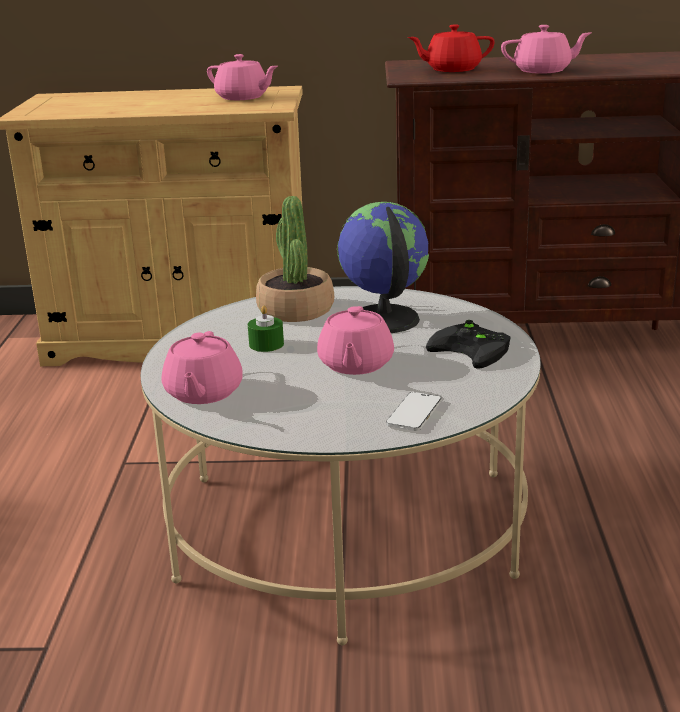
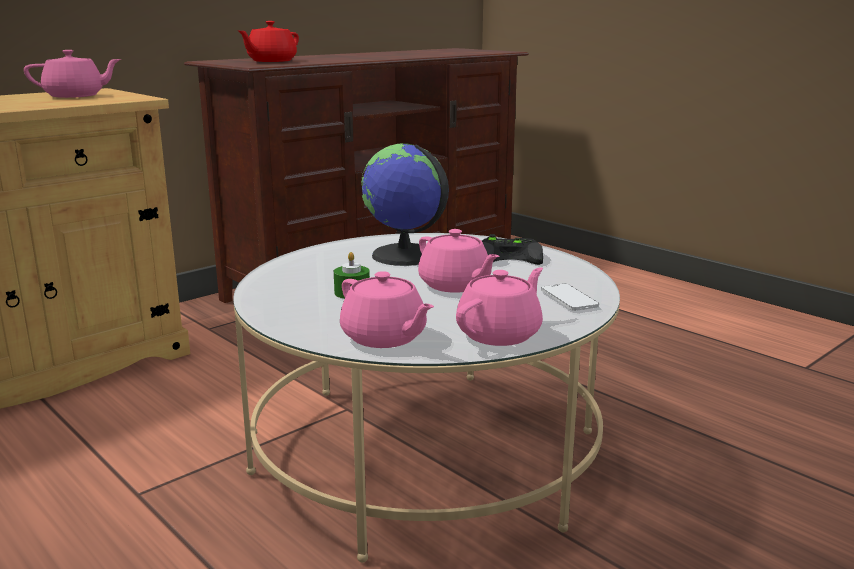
camera: 45 degrees left, 5 degrees down
(295, 310) = (318, 266): potted plant -> none
(543, 71) = (346, 59): pink teapot -> pink teapot (500, 334)

